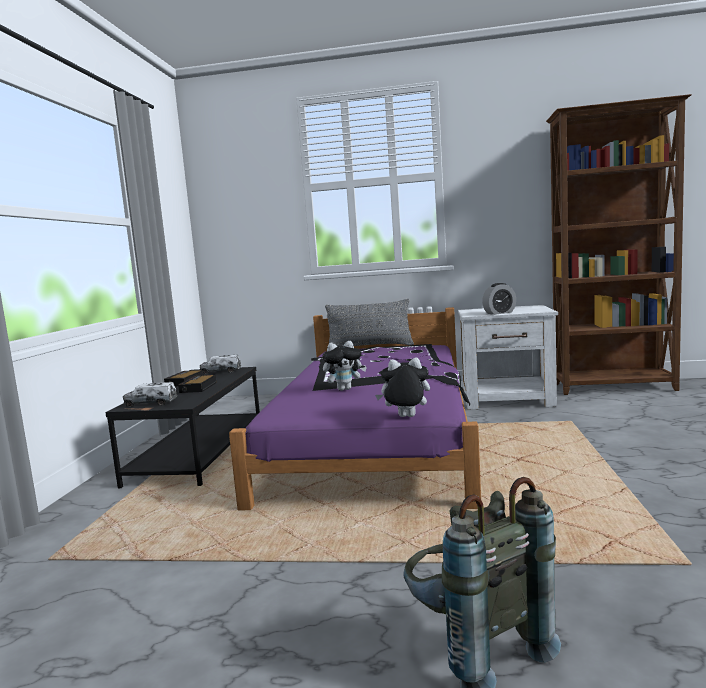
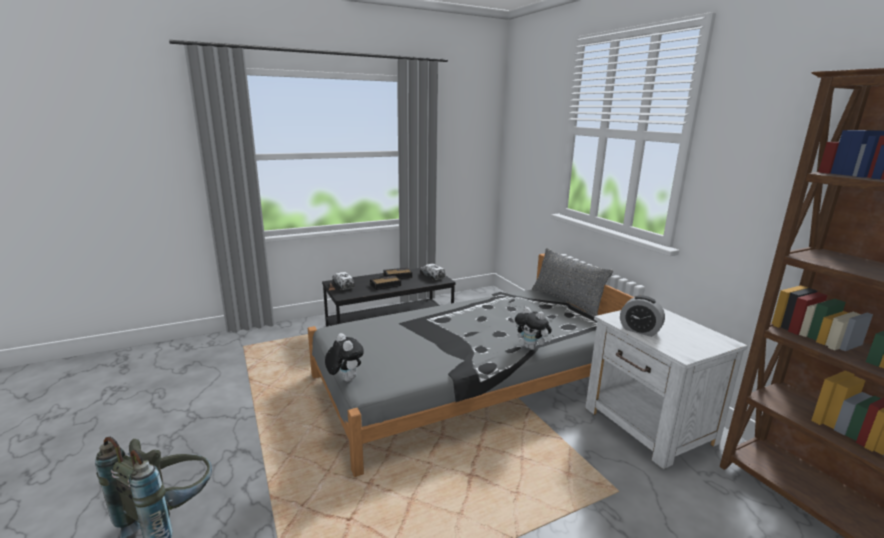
camera: 55 degrees right, 10 degrees up
(345, 389) = (408, 334): plush toy -> plush toy (532, 347)
(376, 436) = (470, 381): purple bed -> grey bed

